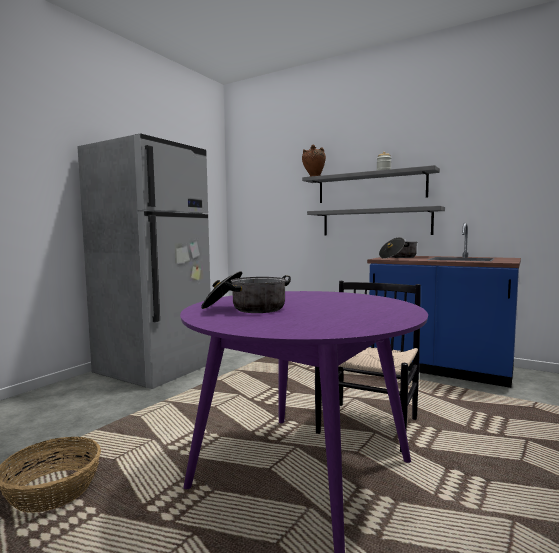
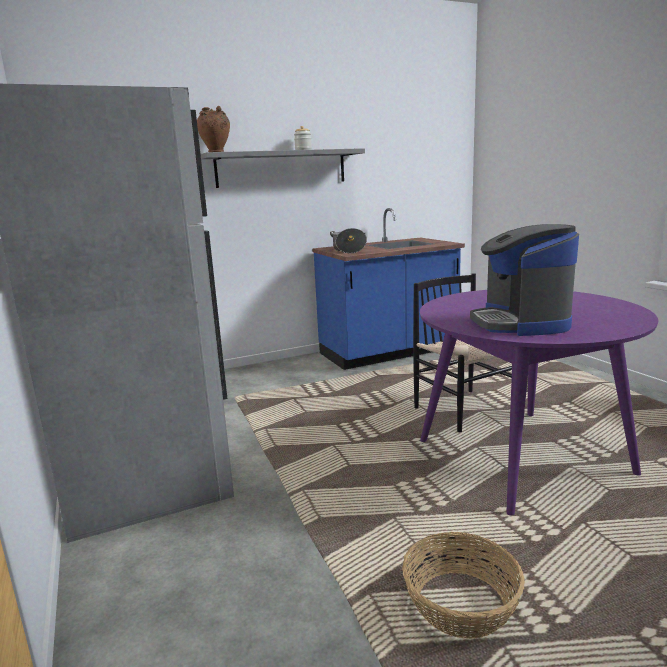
camera: 55 degrees left, 10 degrees up
(246, 309) = (520, 323): cooking pot -> coffee machine
(375, 222) = (291, 211): grey shelf -> none

